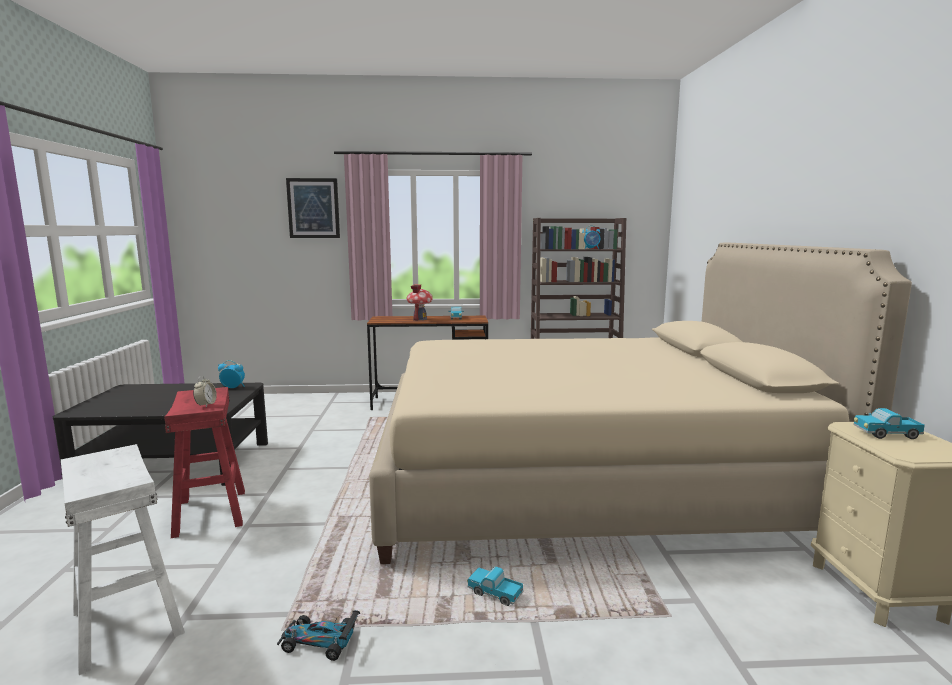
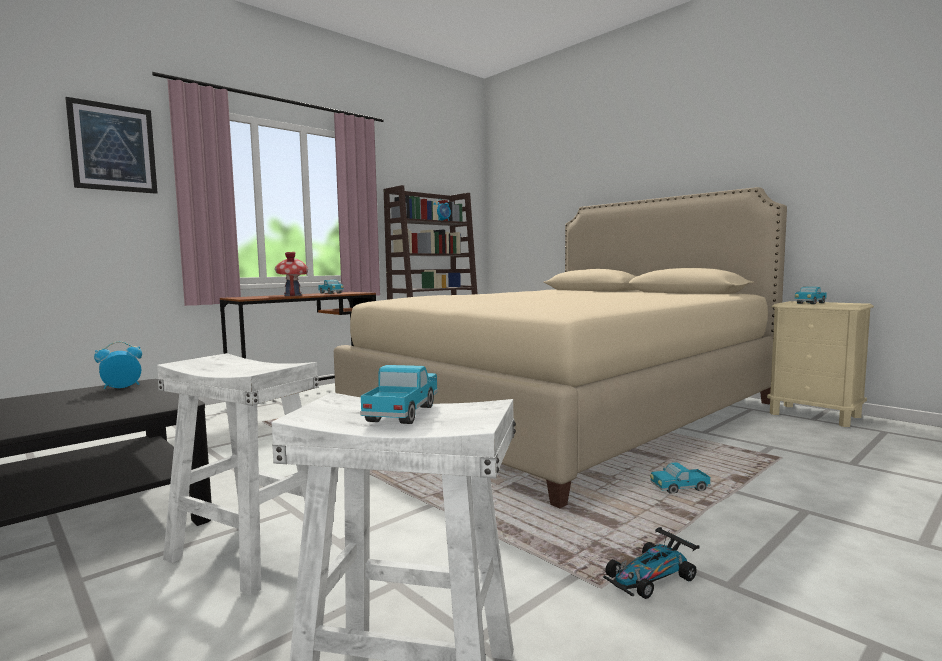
camera: 40 degrees left, 5 degrees down
(111, 471) = (402, 413): none -> toy truck
(206, 404) = (263, 365): alarm clock -> none
(210, 512) = (248, 552): red stool -> white stool

